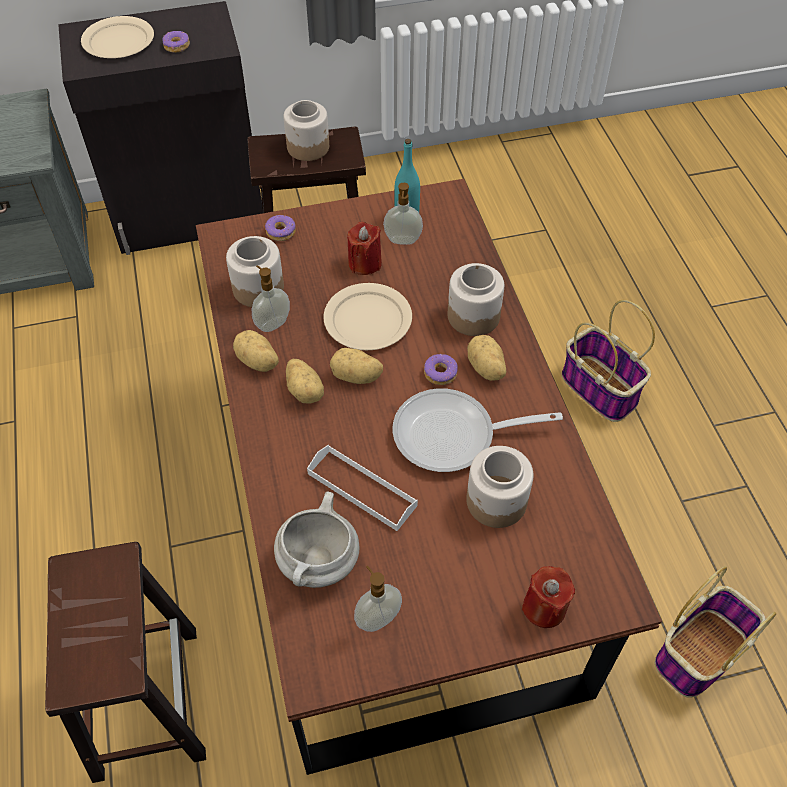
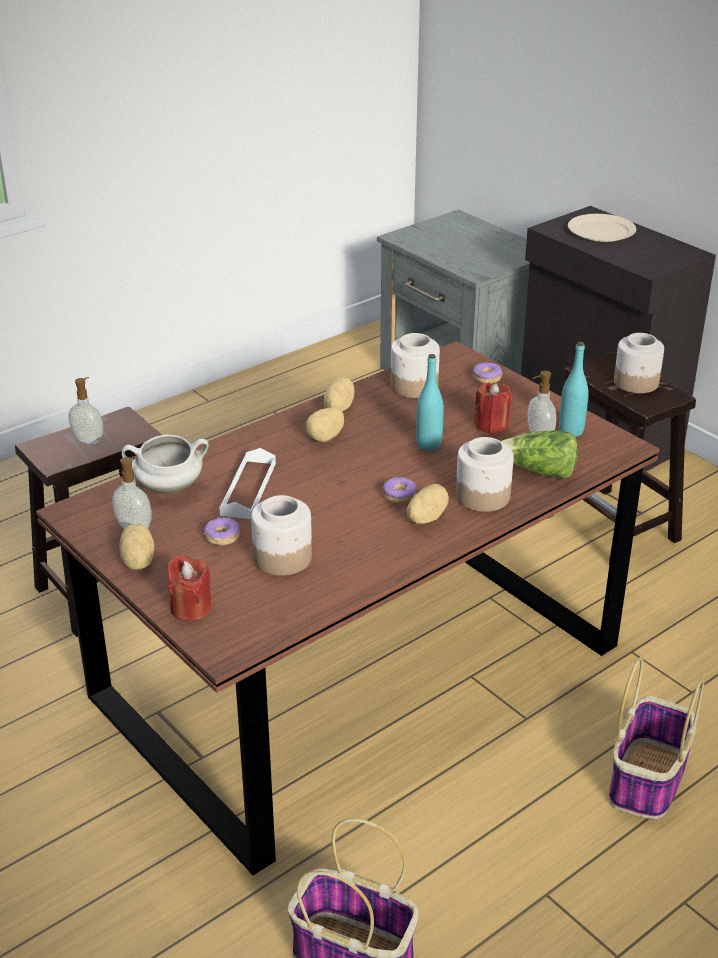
camera: 65 degrees right, 20 degrees down
(176, 46) = (626, 253): donut -> donut (222, 537)
(272, 323) = (383, 403): soap dispenser -> soap dispenser (89, 439)
(356, 377) = (360, 456): potato -> potato (136, 561)
(368, 319) = (428, 444): beige plate -> turquoise bottle
(453, 436) = (336, 519): frying pan -> none
(457, 264) = (539, 472): none -> lettuce

